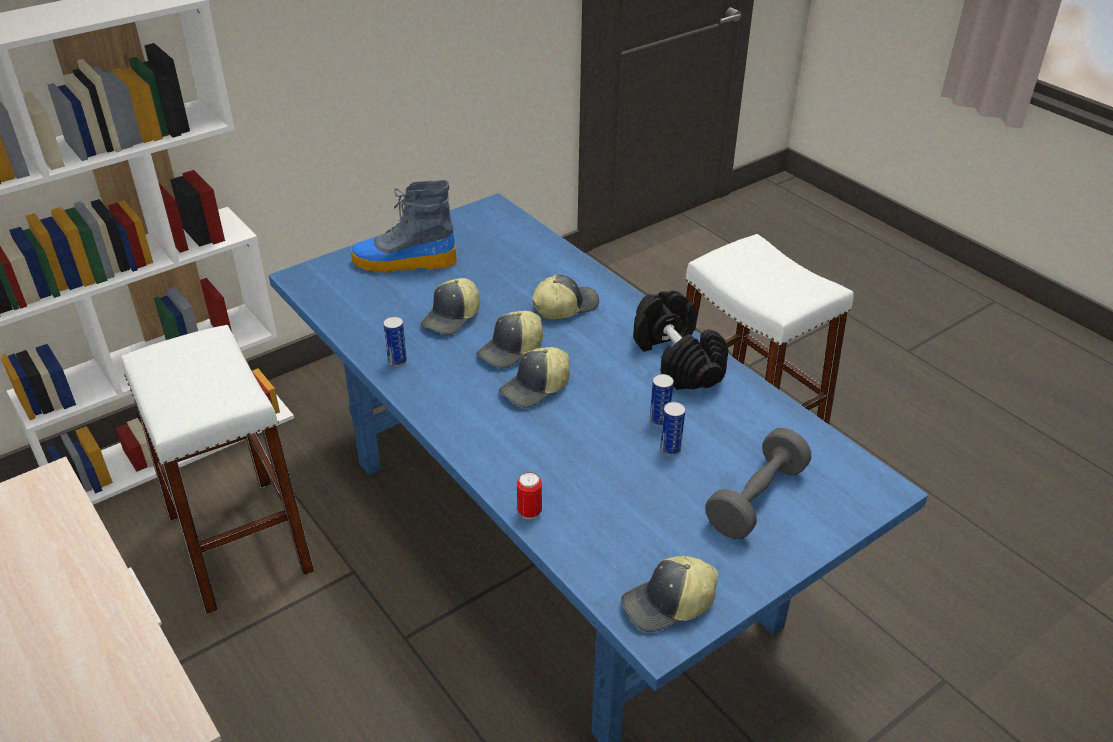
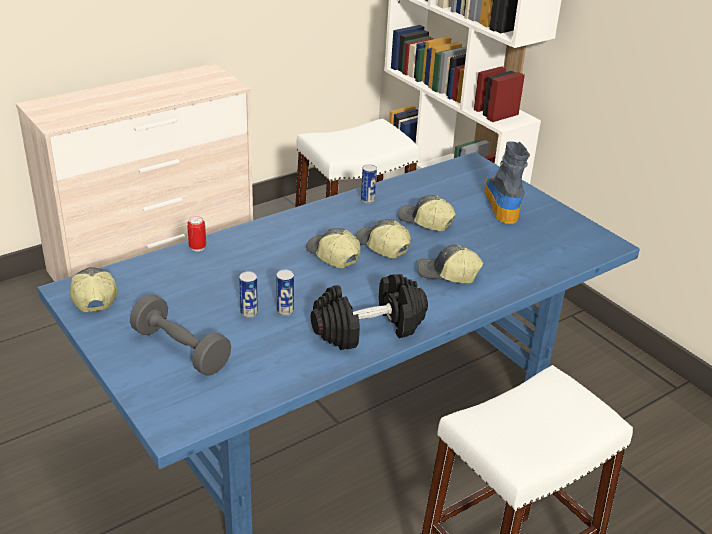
camera: 90 degrees right, 5 degrees down
(564, 306) = (447, 274): cap -> cap turned 135 degrees clockwise

